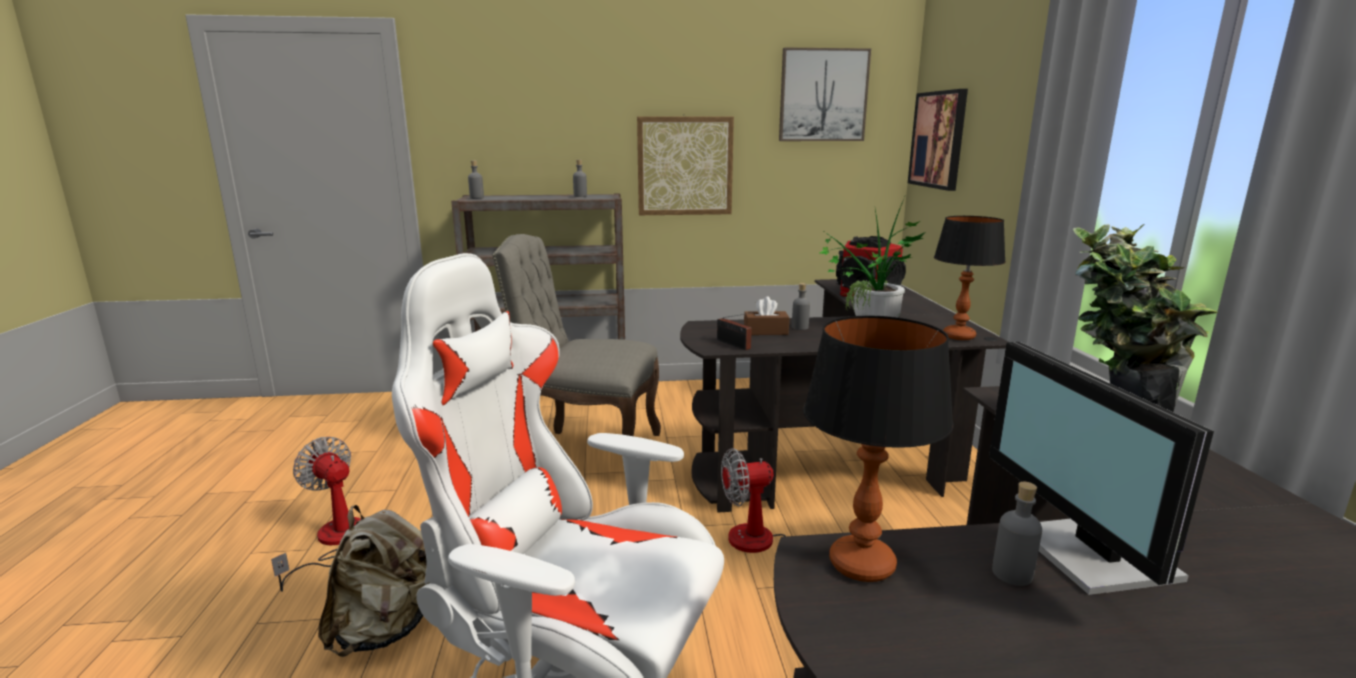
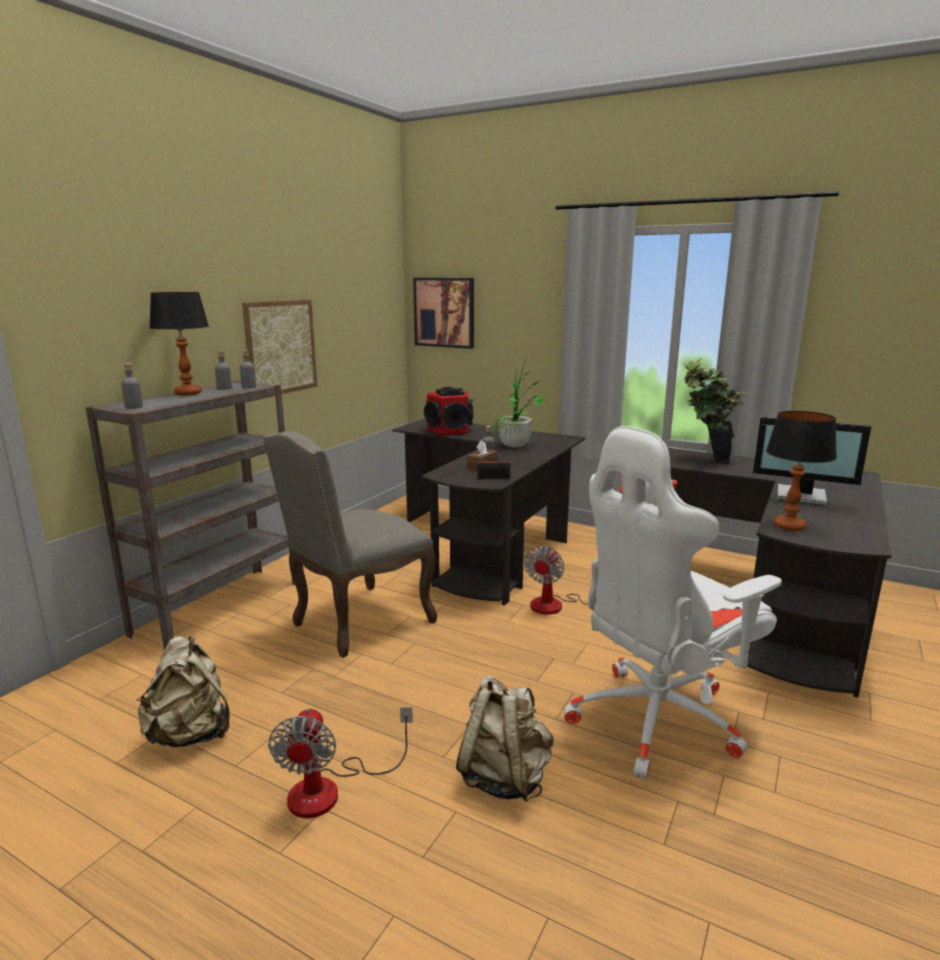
camera: 55 degrees left, 0 degrees up
(333, 542) = (331, 789): fan -> fan turned 75 degrees counterclockwise
(377, 461) = (190, 734): none -> beige backpack
(823, 95) = (359, 279): picture -> none
(958, 336) = (559, 440): table lamp -> table lamp (188, 393)
(1012, 574) = (808, 509): grey bottle -> grey bottle (249, 387)

